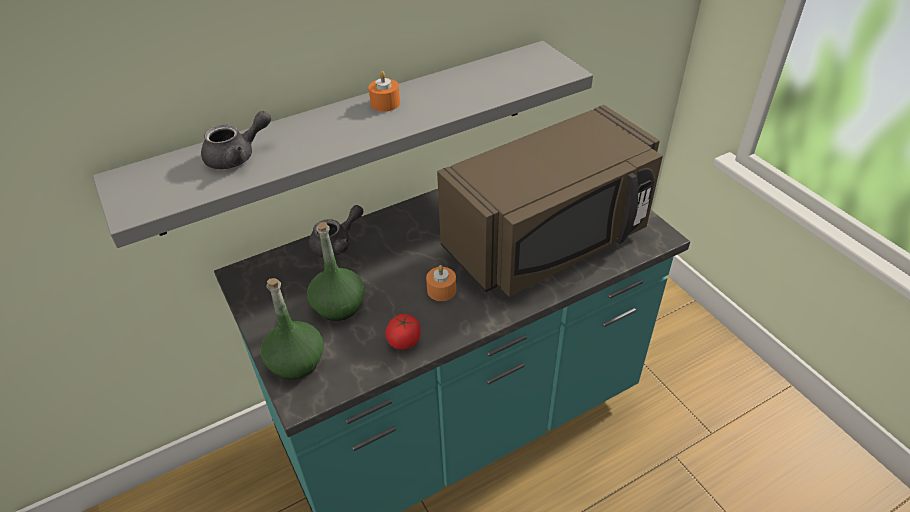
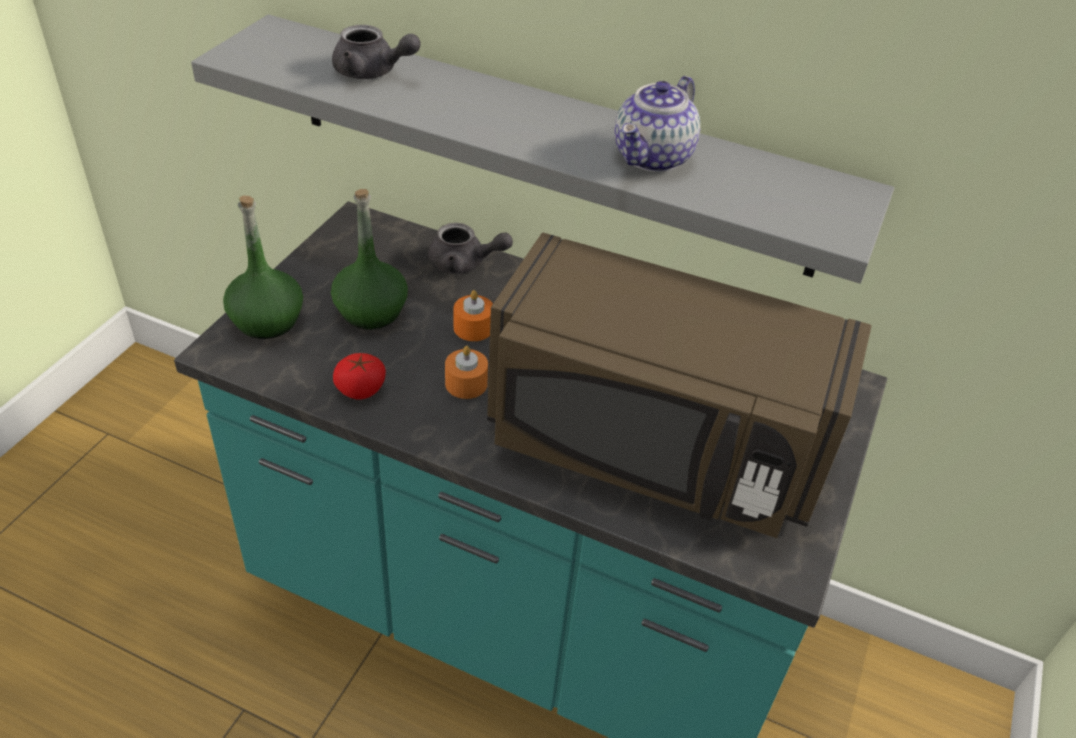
camera: 50 degrees right, 0 degrees up
(385, 103) = (576, 121): orange candle -> orange candle (473, 328)
(449, 94) = (653, 158): none -> teapot

